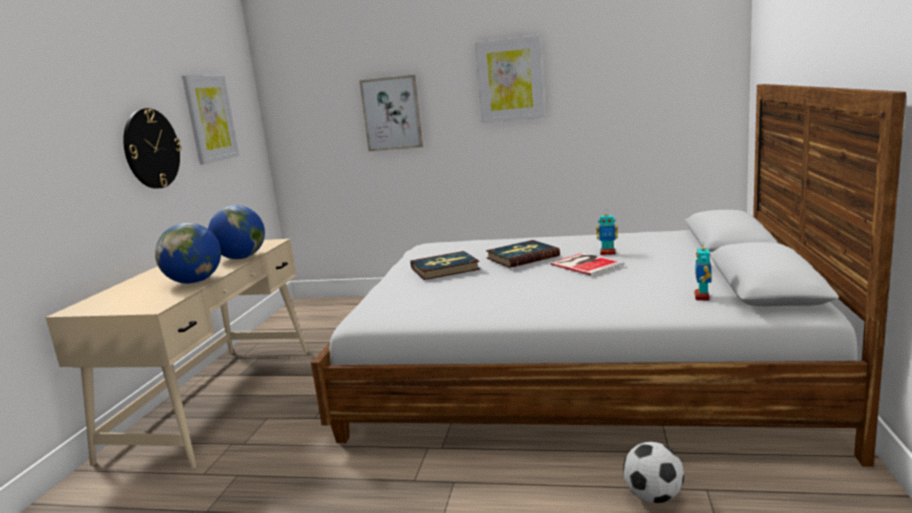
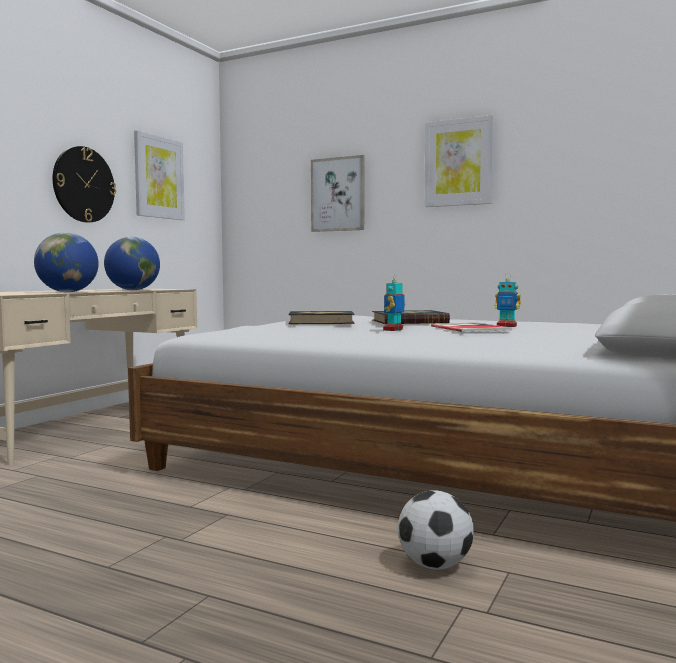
camera: 15 degrees right, 10 degrees down
(702, 297) = (565, 347): toy robot -> toy robot (393, 330)

